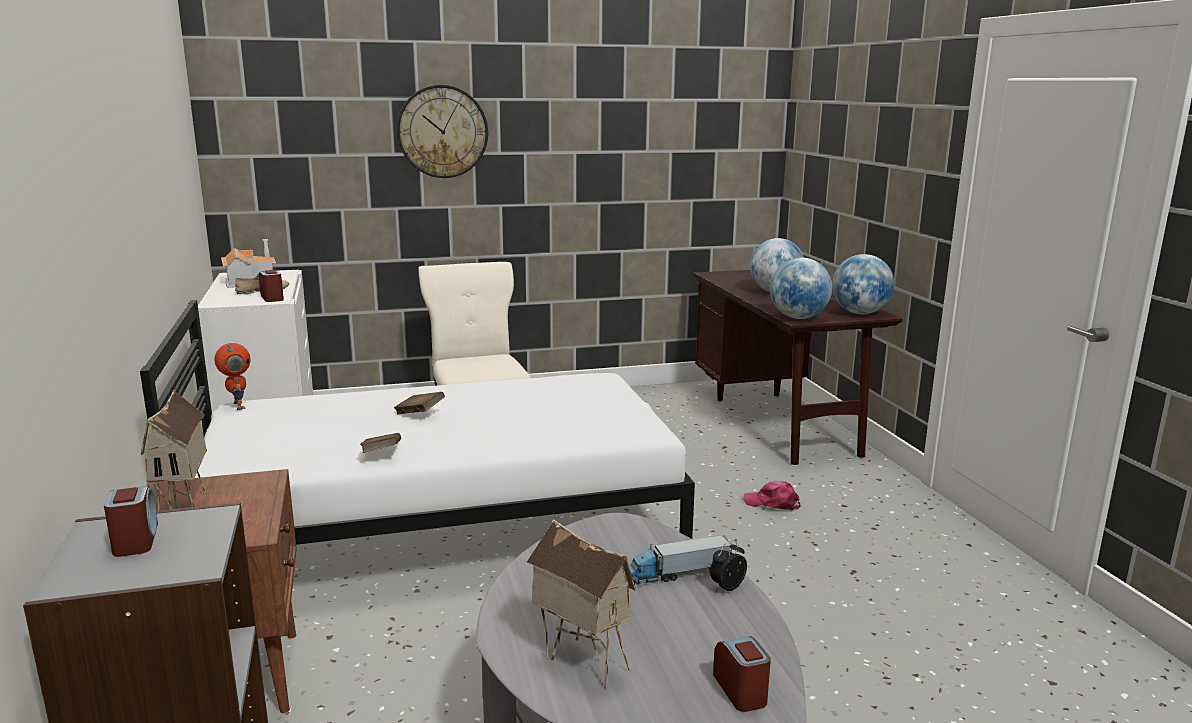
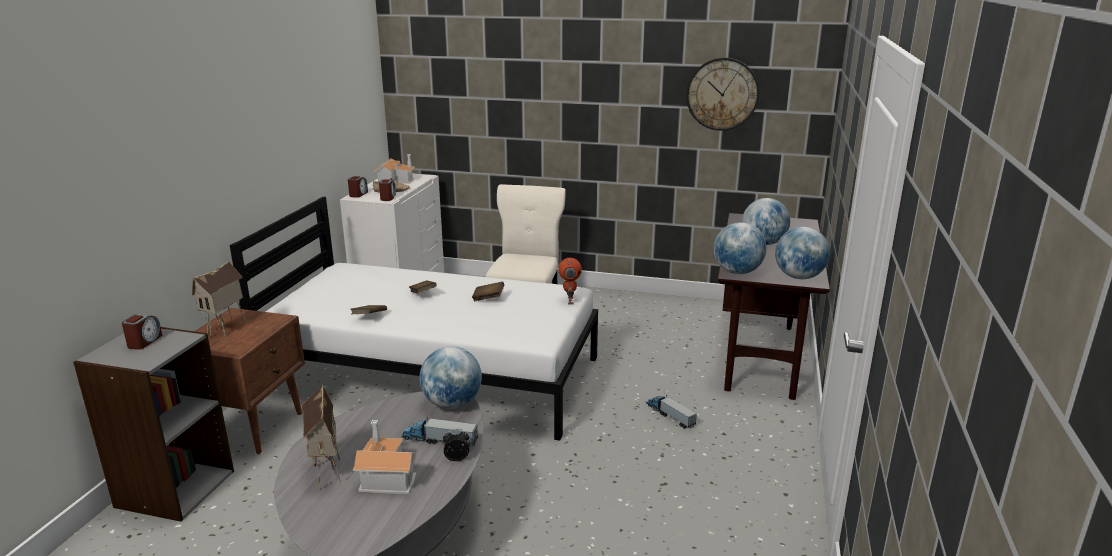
camera: 30 degrees right, 5 degrees up
(237, 405) = (339, 266): toy robot -> toy robot (569, 300)
(442, 131) = (538, 84): wall clock -> wall clock (722, 94)
(514, 403) = (488, 298): none -> brown book
(626, 530) = (452, 404): none -> globe
(670, 637) = (385, 476): none -> toy house
(741, 690) = (379, 518): alarm clock -> alarm clock (358, 194)
(772, 503) = (670, 416): pink cap -> toy truck

